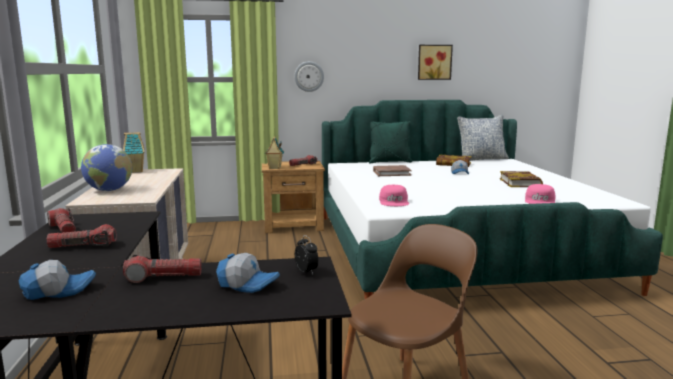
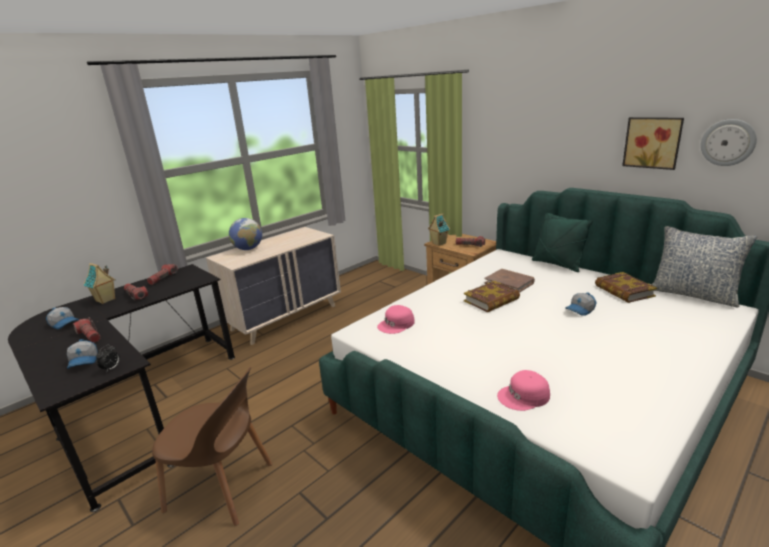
camera: 55 degrees right, 10 degrees up
(136, 171) = (306, 231): toy house -> toy house (105, 300)
(309, 76) = (496, 152): wall clock -> wall clock (728, 142)
(520, 183) = (603, 357): book -> book (491, 300)

